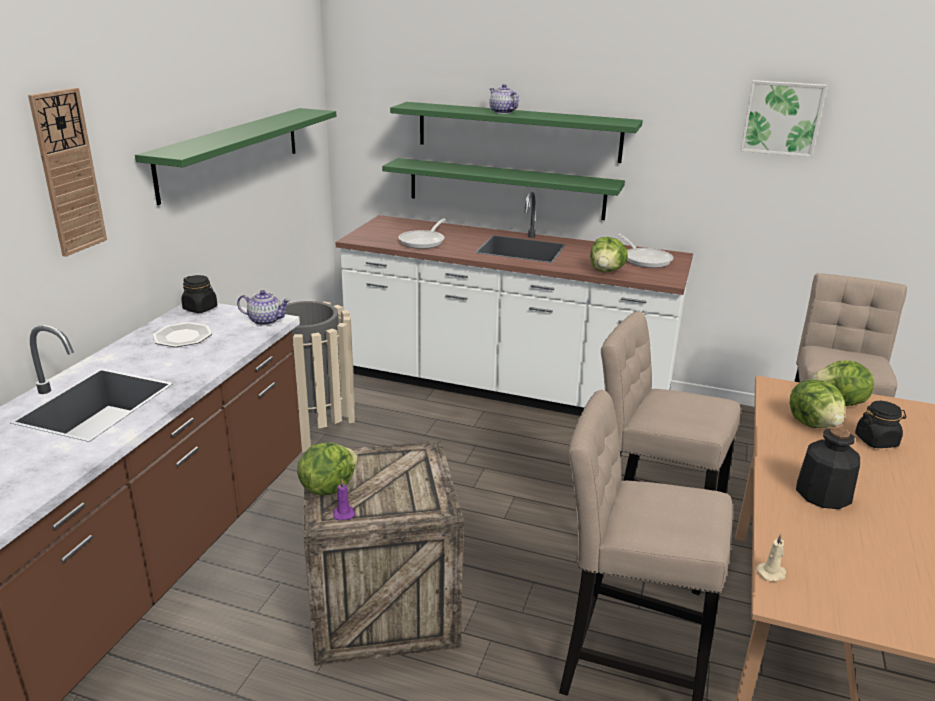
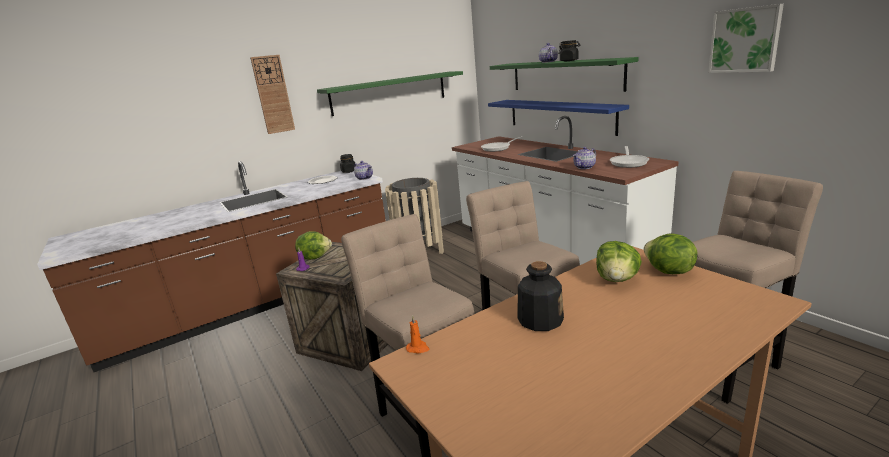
camera: 40 degrees right, 5 degrees down
(505, 188) = (559, 115): green shelf -> blue shelf
(606, 271) = (584, 167): lettuce -> teapot
(772, 573) = (418, 348): beige candle -> orange candle
(876, 441) = (654, 301): black jar -> black jar (569, 61)

